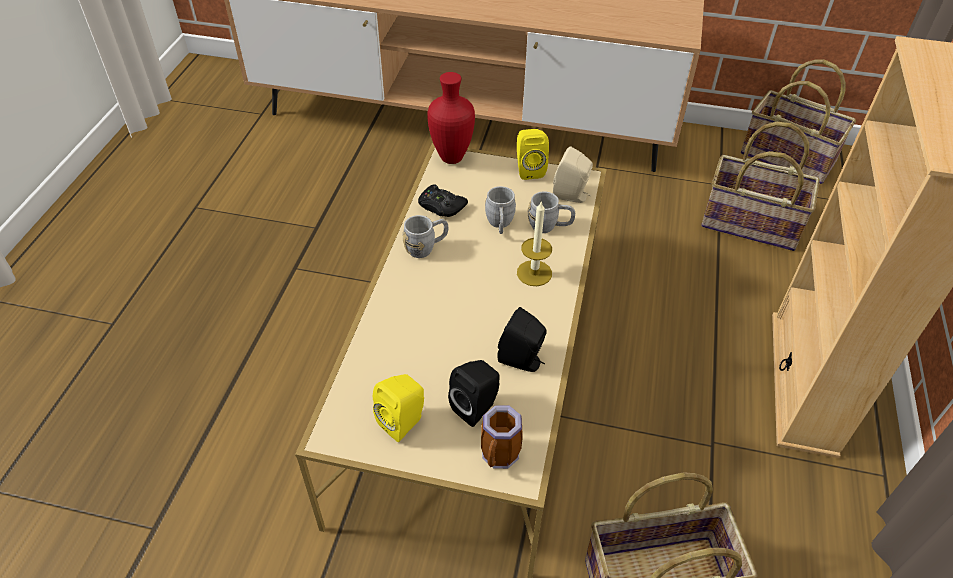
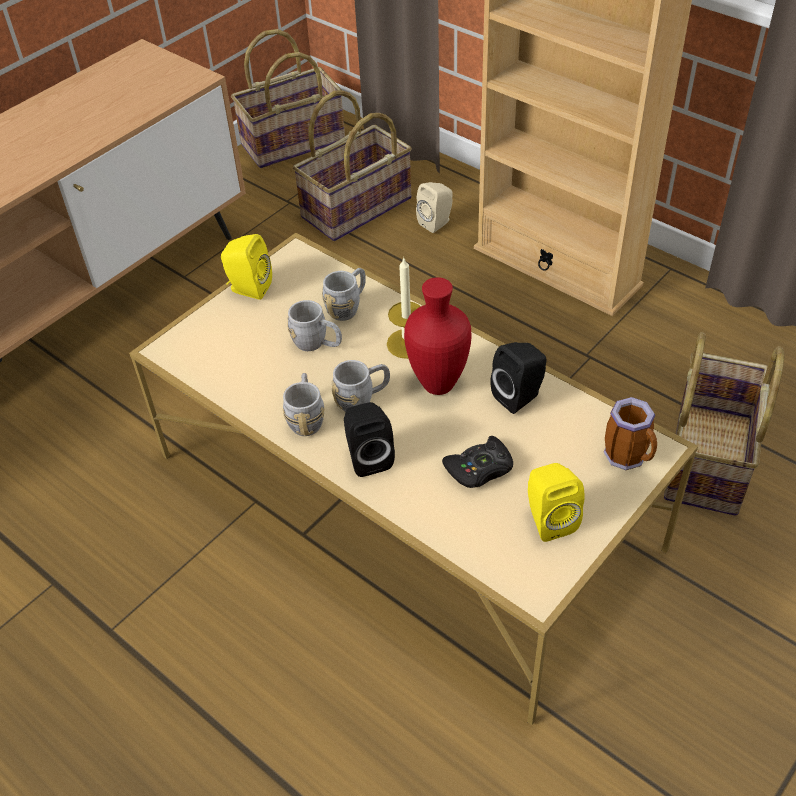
camera: 60 degrees left, 0 degrees up
(441, 206) = (248, 382): black game controller -> black game controller (479, 469)
(452, 159) = (175, 344): red vase -> red vase (440, 384)
(461, 269) = (362, 399): none -> grey mug
(477, 407) = (559, 453): black speaker -> black speaker (368, 457)
(572, 196) = (316, 272): beige speaker -> beige speaker (437, 223)

